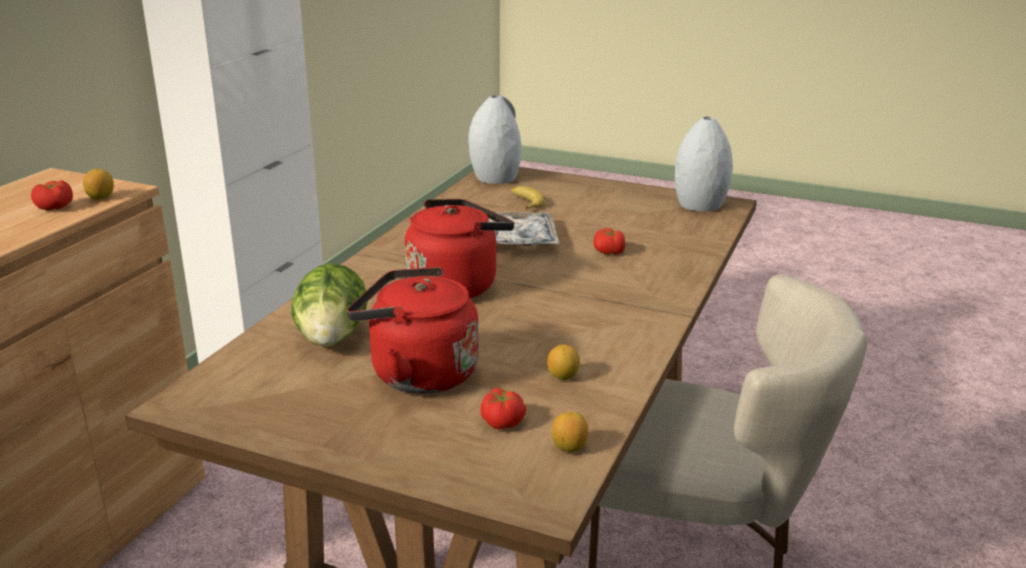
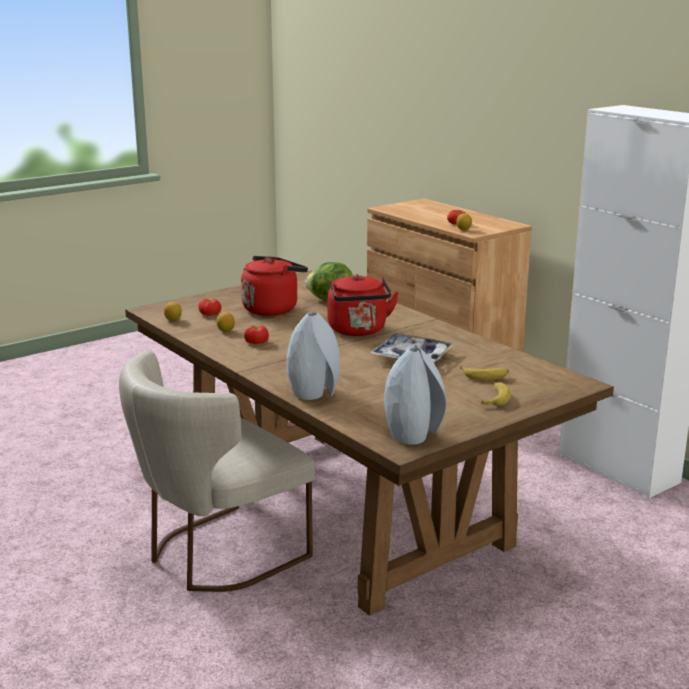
camera: 120 degrees right, 5 degrees down
(495, 178) = (559, 379): grey vase -> grey vase (315, 393)
(575, 192) = (495, 398): none -> banana
(608, 252) = (356, 377): tomato -> tomato (256, 342)

